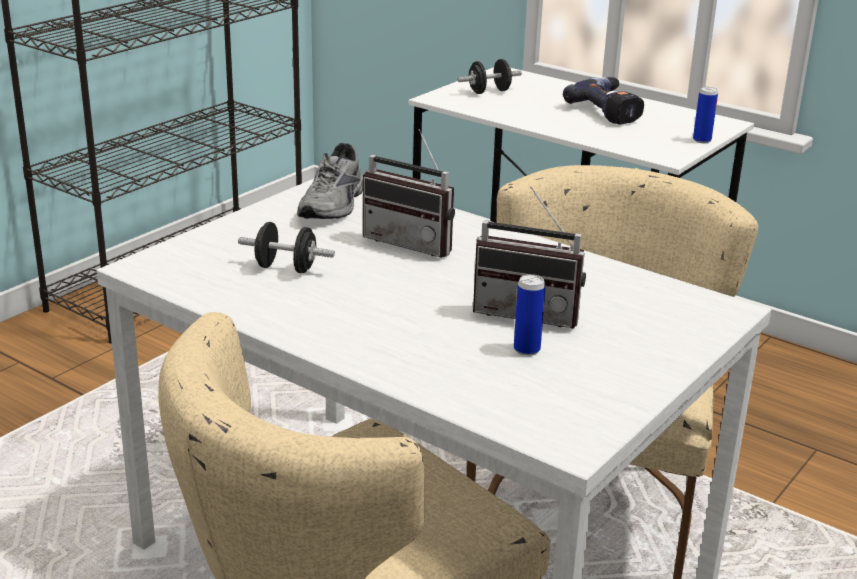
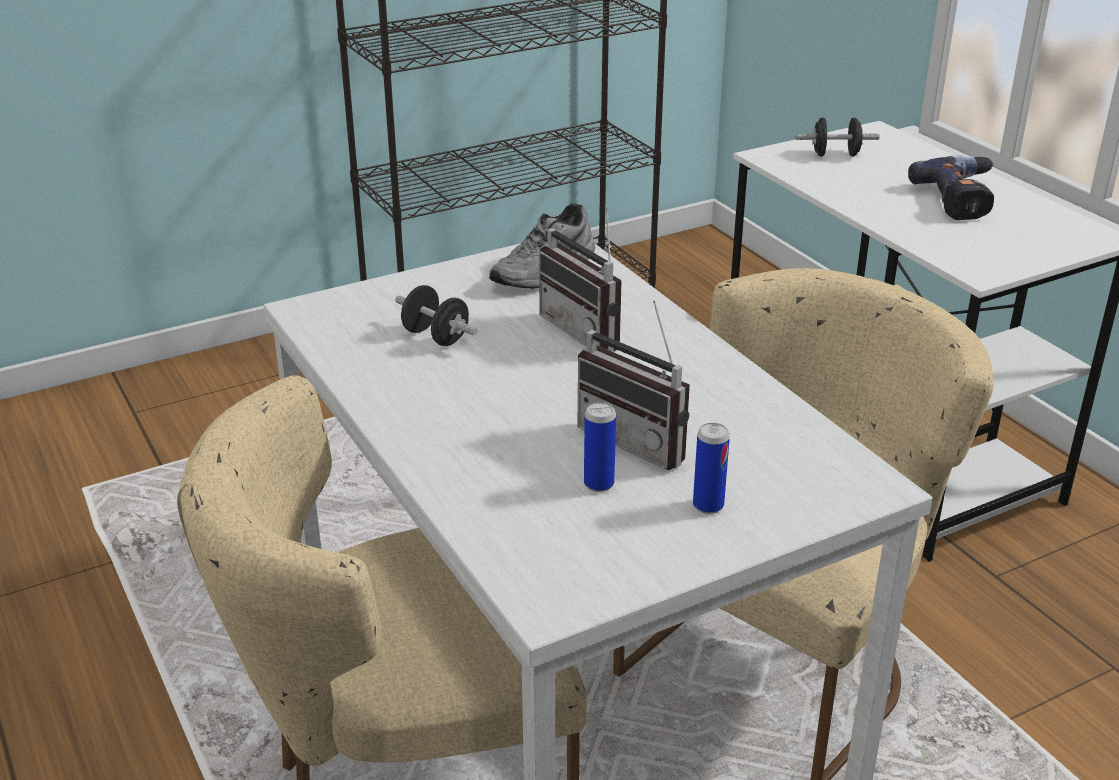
camera: 25 degrees right, 5 degrees up
(702, 140) = (1046, 257): can -> can (708, 506)

